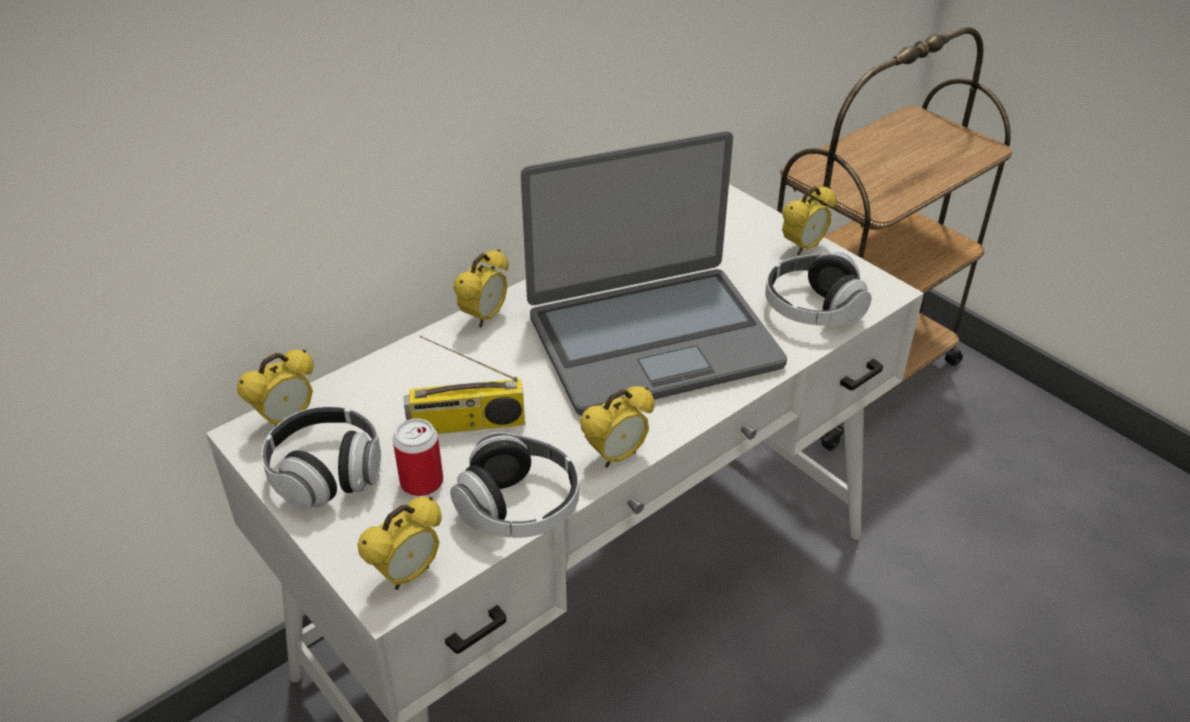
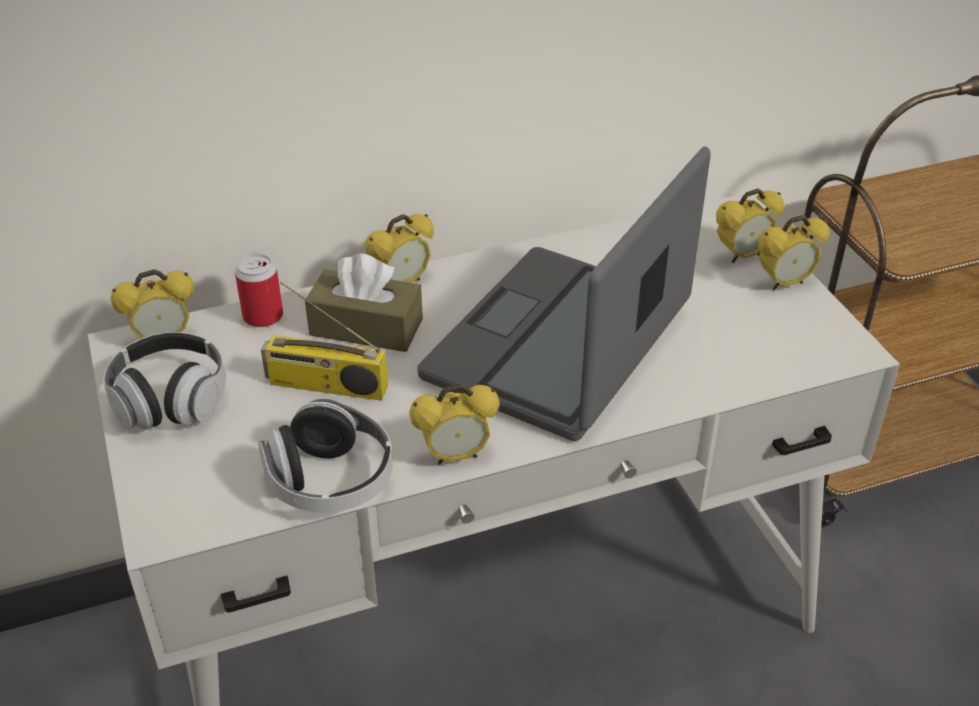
camera: 20 degrees right, 0 degrees up
(408, 574) = (190, 517): alarm clock -> alarm clock (742, 256)
(421, 482) = (252, 431): can -> can (263, 316)
(474, 364) = (366, 327): none -> brown tissue box
(652, 339) = (560, 344): laptop -> laptop turned 120 degrees clockwise
(812, 309) = (756, 353): headphones -> none

